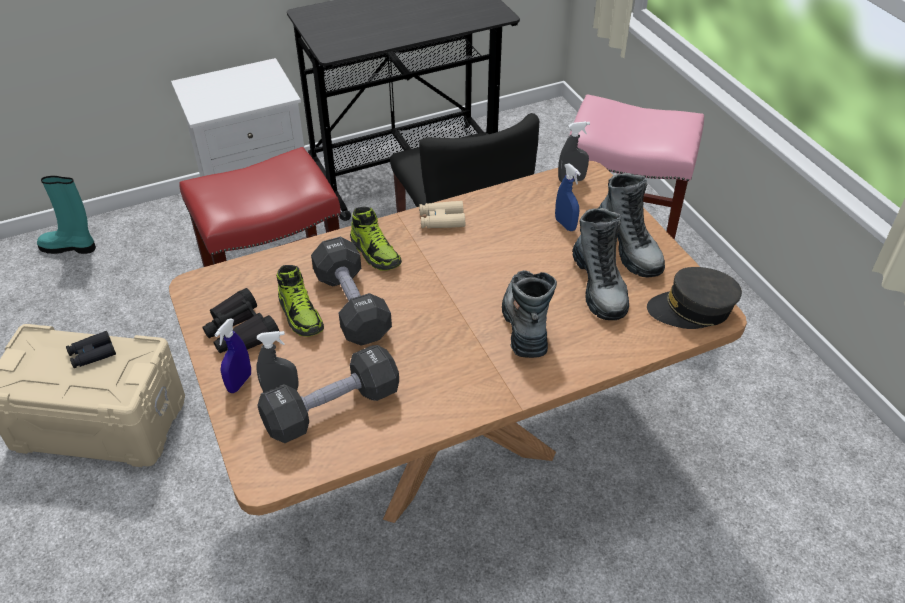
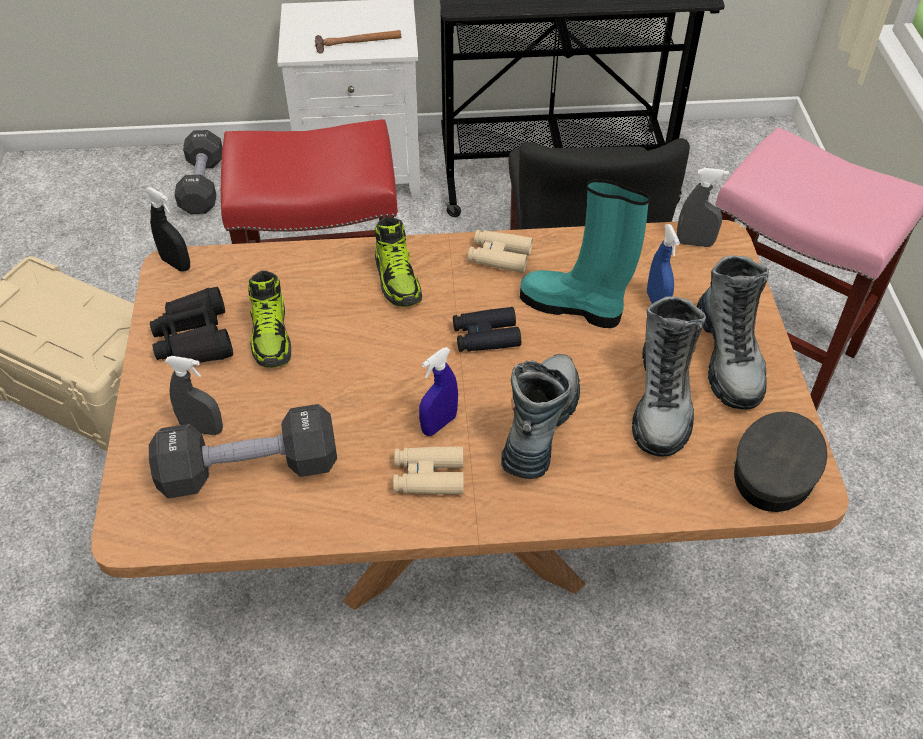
camera: 20 degrees right, 5 degrees up
(70, 247) = (141, 175): turquoise boot -> turquoise boot (573, 307)
(92, 354) = (84, 310): black binoculars -> black binoculars (486, 336)
(197, 283) = (176, 264): none -> black spray bottle
(239, 382) = (162, 403): blue spray bottle -> blue spray bottle (439, 424)
(248, 97) = (358, 42): none -> hammer
(352, 306) = (336, 341): black dumbbell -> black dumbbell (203, 185)
(465, 377) = (428, 476): none -> beige binoculars
(692, 309) = (775, 470): grey cap -> grey cap turned 105 degrees clockwise

